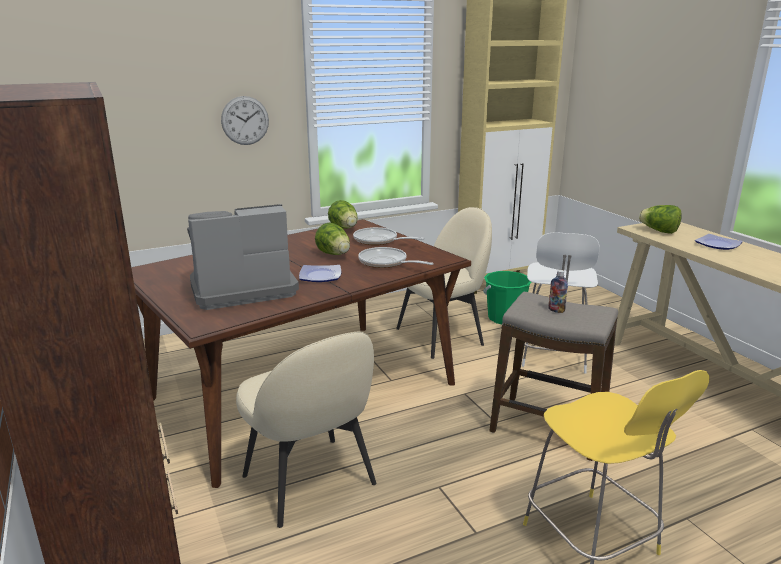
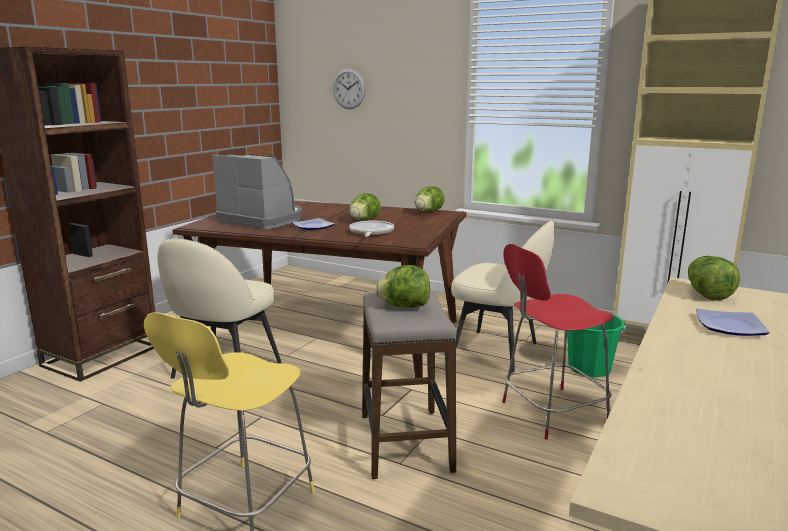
camera: 55 degrees right, 5 degrees down
(245, 120) = (415, 111): wall clock -> wall clock (349, 89)
(379, 241) = (418, 223): frying pan -> none
(553, 357) = (551, 413): white stool -> red stool
(556, 310) = (404, 306): bottle -> lettuce

